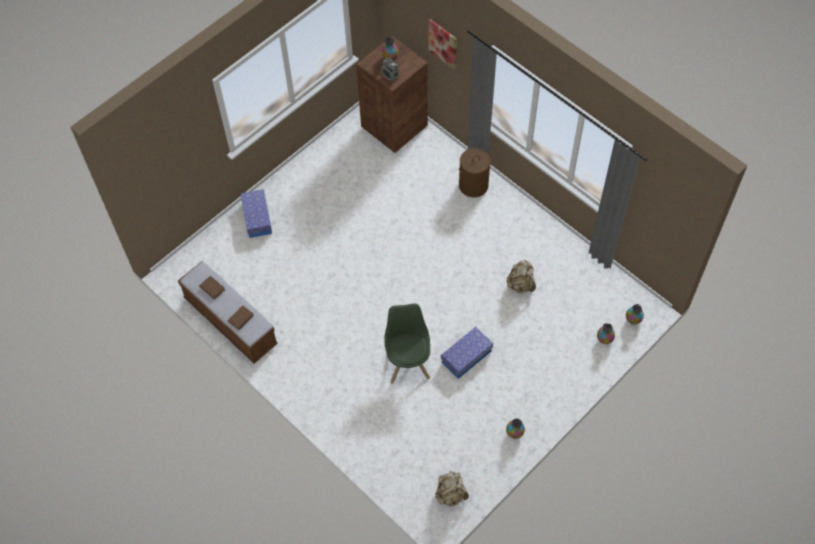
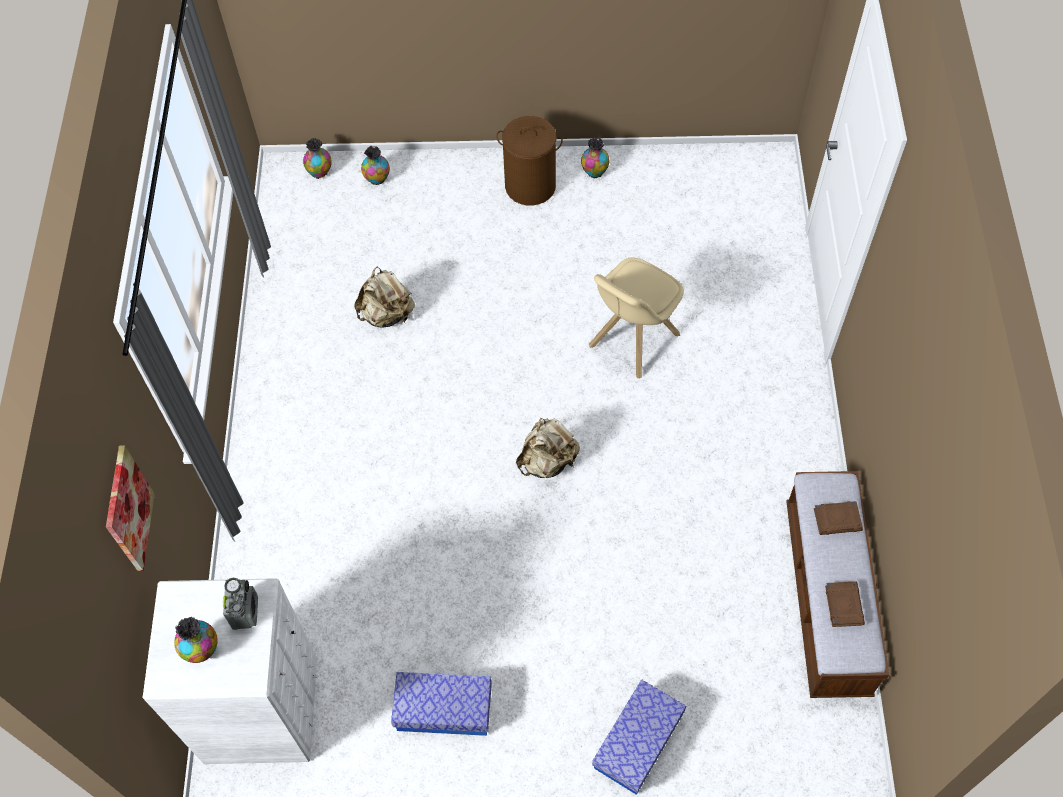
camera: 135 degrees left, 0 degrees up
(394, 126) = (262, 709): brown dresser -> white dresser
(408, 362) = (633, 340): green chair -> beige chair
(451, 494) = (732, 172): beige backpack -> beige backpack (547, 461)
(466, 356) = (554, 289): storage box -> storage box (443, 709)
(473, 185) = (276, 497): brown laundry basket -> brown laundry basket (530, 186)

